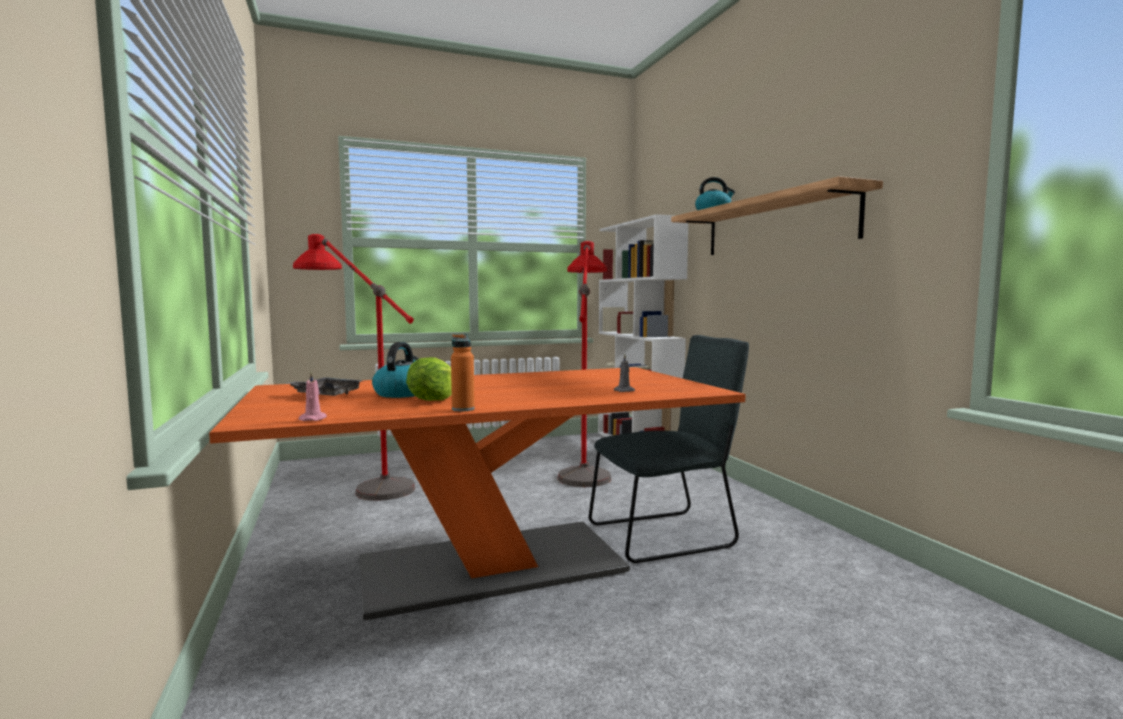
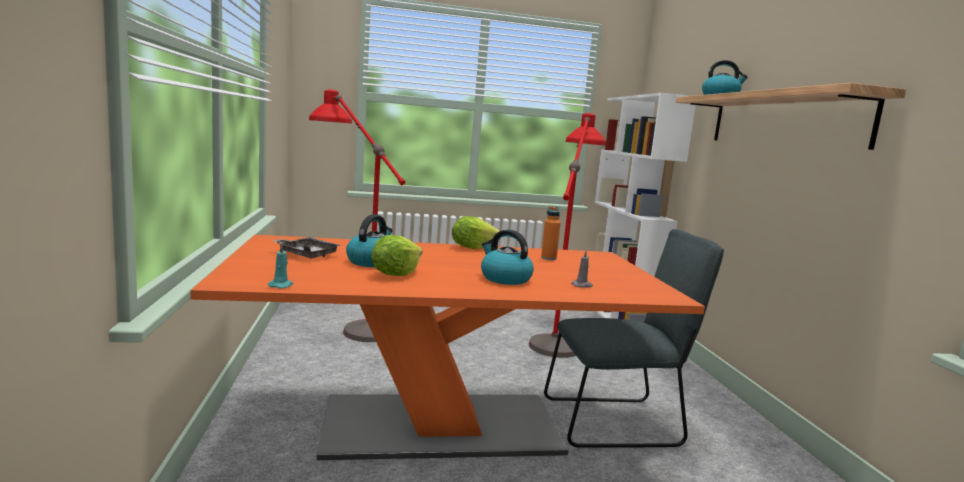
camera: 10 degrees right, 5 degrees up
(313, 419) = (281, 285): pink candle -> turquoise candle
(463, 409) = (416, 290): orange bottle -> orange bottle (548, 258)
(498, 375) = (472, 248): none -> lettuce
(547, 393) = (504, 278): none -> kettle

